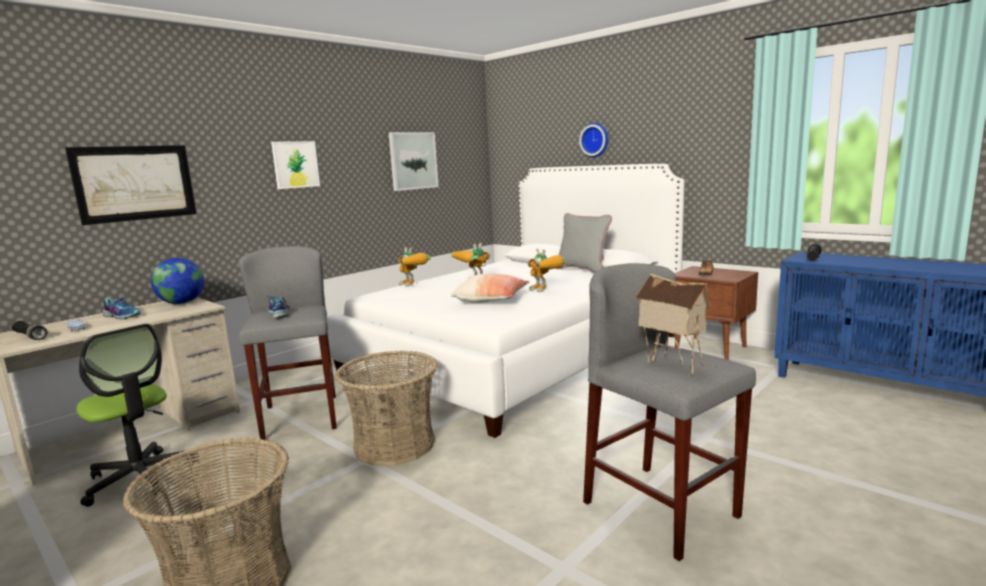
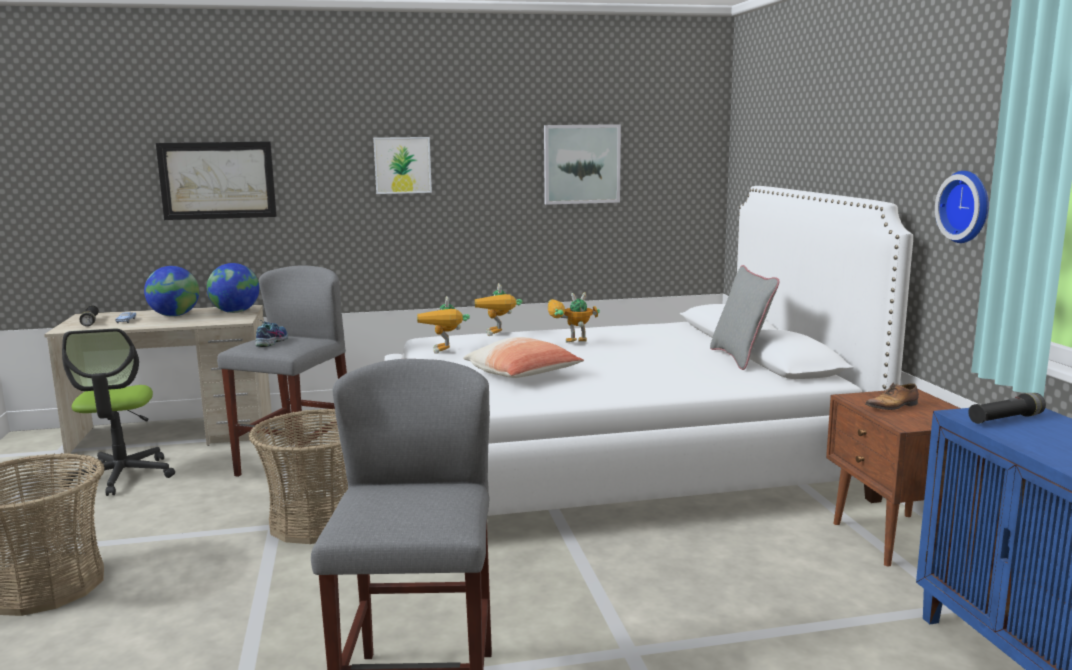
camera: 35 degrees right, 0 degrees up
(122, 316) = (174, 315): shoe -> globe
(545, 290) = (612, 378): toy robot -> toy robot (446, 353)
(595, 140) = (829, 150): wall clock -> wall clock (967, 206)
(671, 364) = (389, 506): toy house -> none

